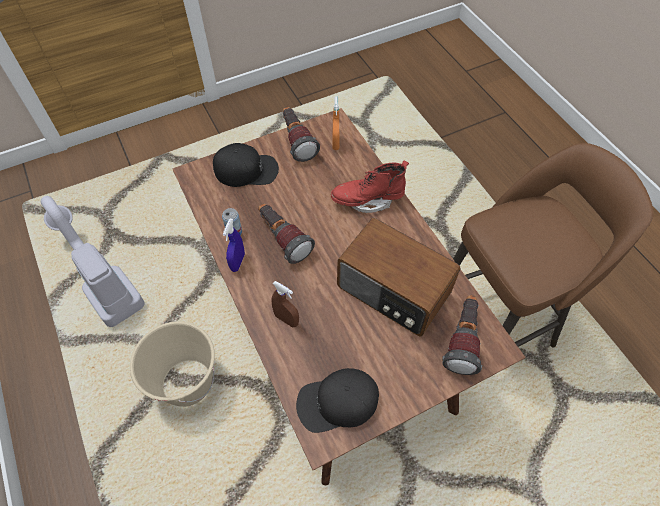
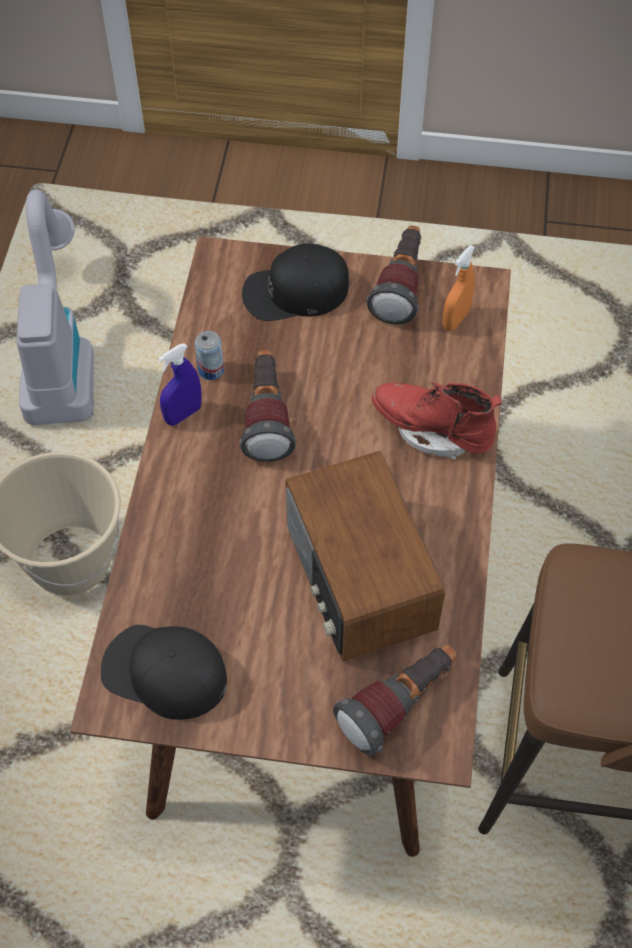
camera: 35 degrees right, 0 degrees up
(246, 170) = (295, 291): black cap -> black cap turned 135 degrees clockwise
(286, 319) = (186, 527): brown spray bottle -> none

